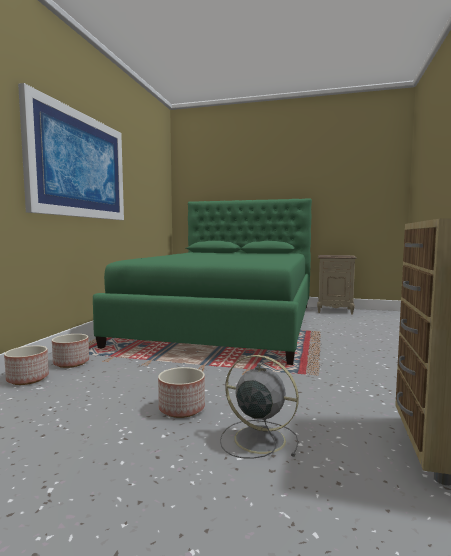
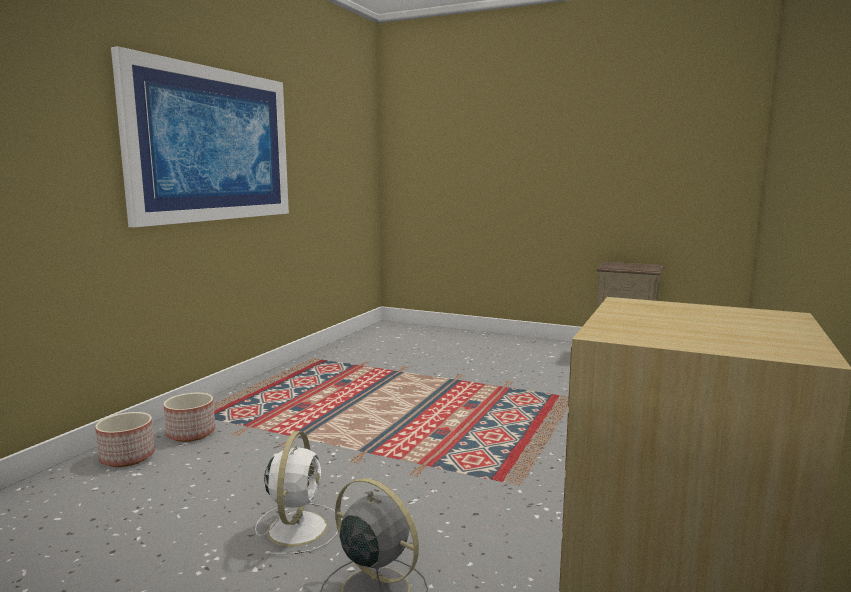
camera: 10 degrees right, 5 degrees up
(181, 408) = (298, 527): planter -> white fan
(226, 323) = (437, 371): green bed -> none

